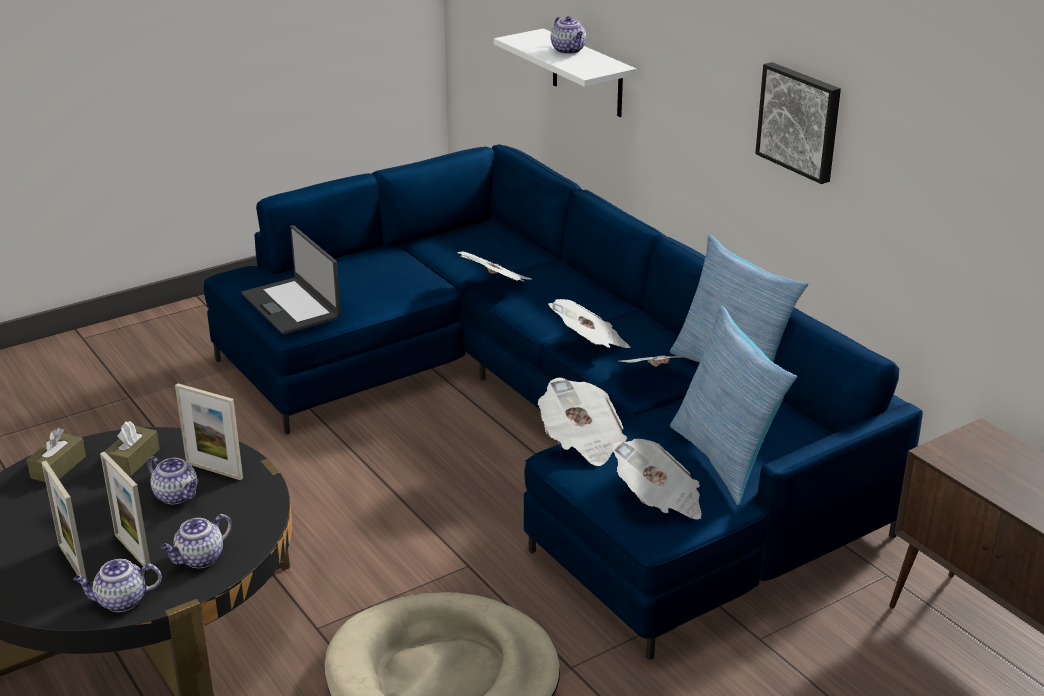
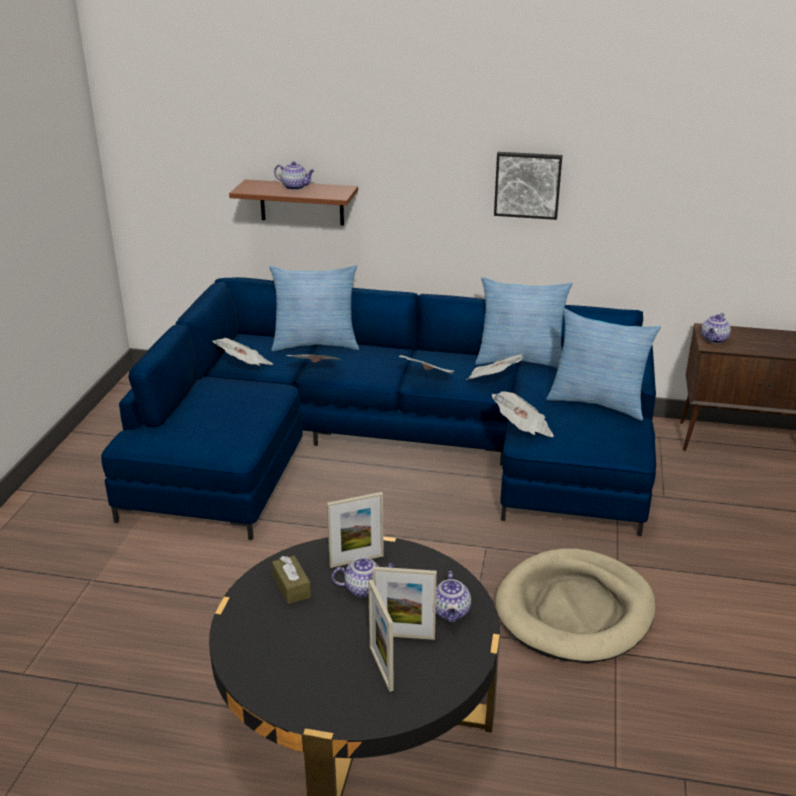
camera: 45 degrees left, 0 degrees up
(58, 467) = (248, 623): brown tissue box -> none
(72, 562) = (381, 668): picture frame -> picture frame turned 60 degrees clockwise
(120, 601) = (456, 666): teapot -> teapot (714, 339)
(292, 306) = (212, 440): laptop -> none
(546, 258) = (315, 343): none -> pillow
(587, 74) = (301, 202): white shelf -> brown shelf
(658, 500) = (608, 437): newspaper -> newspaper (244, 365)

